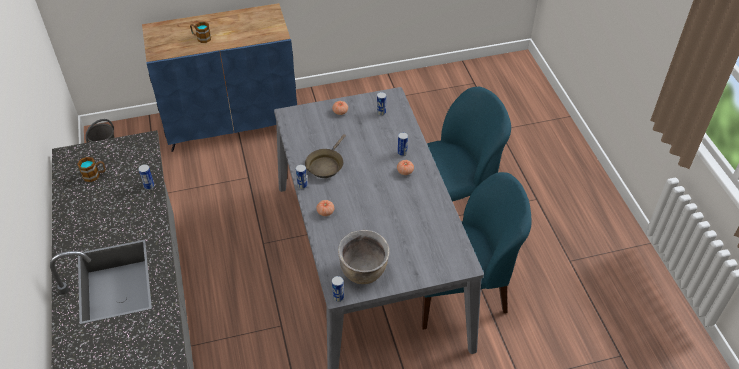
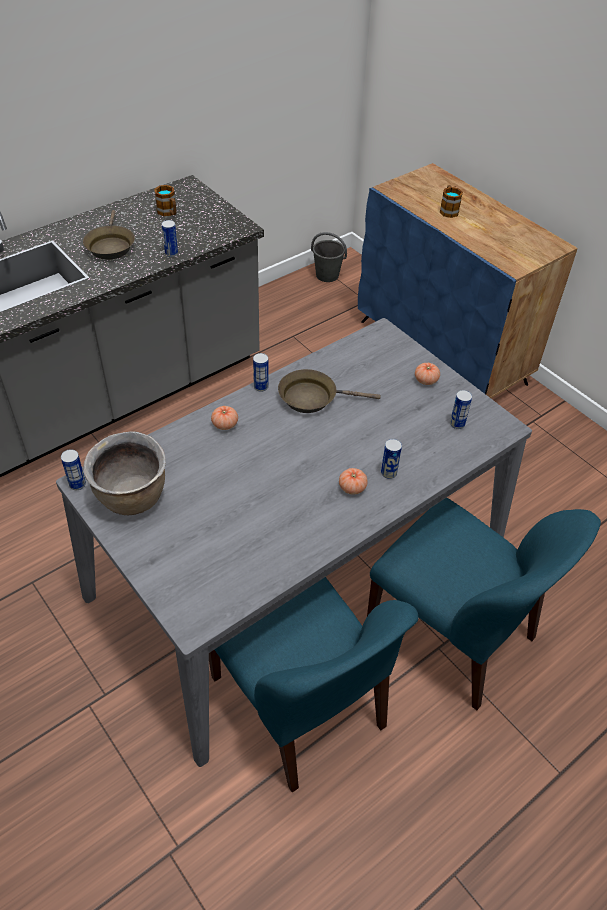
camera: 65 degrees right, 0 degrees up
(112, 219) = (110, 246): none -> brown frying pan

